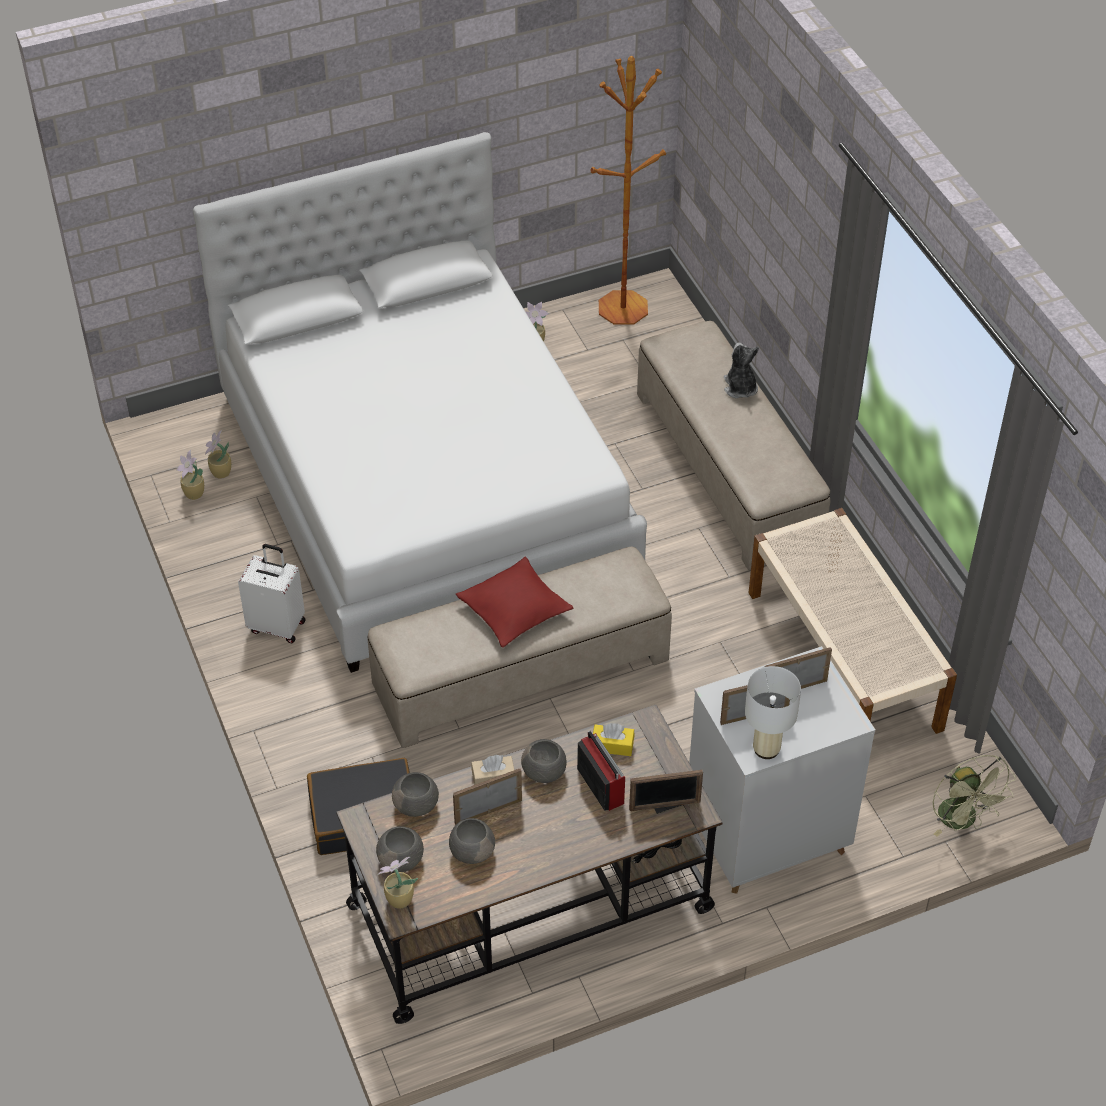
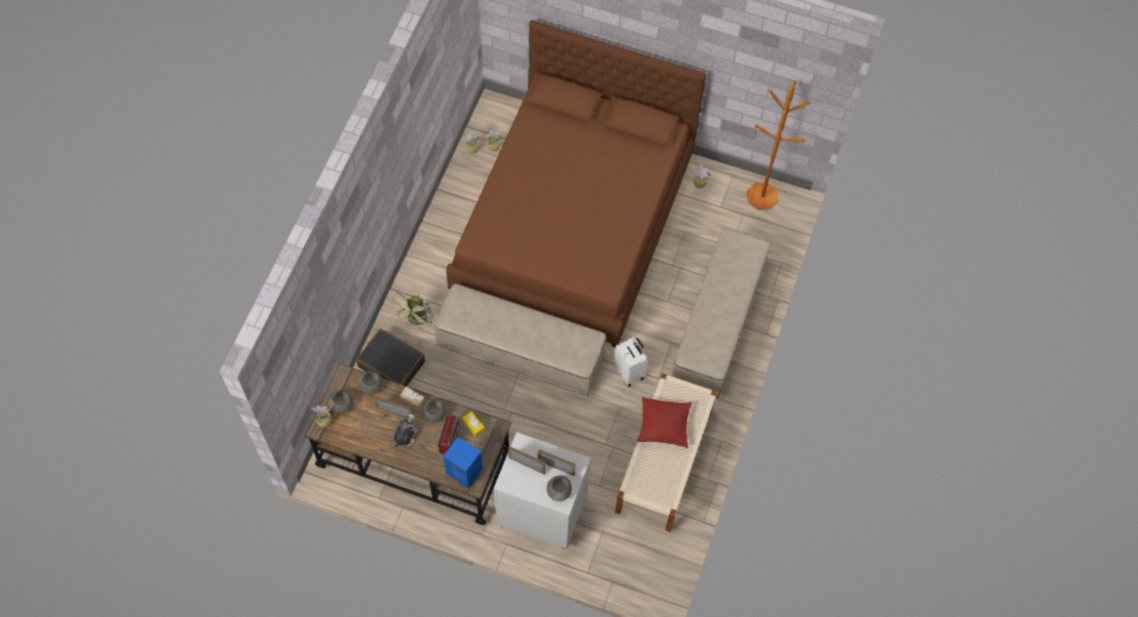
camera: 40 degrees right, 15 degrees up
(277, 625) = (444, 244): white suitcase -> white suitcase (629, 371)
(425, 485) = (573, 223): white bed -> brown bed
(472, 850) = (372, 425): grey bowl -> grey bowl (559, 491)
(514, 610) = (520, 324): red pillow -> red pillow (664, 425)
(665, 805) = (465, 471): picture frame -> blue speaker
(740, 388) = (740, 291): plush toy -> plush toy (405, 436)
(767, 748) = (515, 484): white table lamp -> none
(963, 821) = (631, 579): green fan -> green fan (416, 321)

